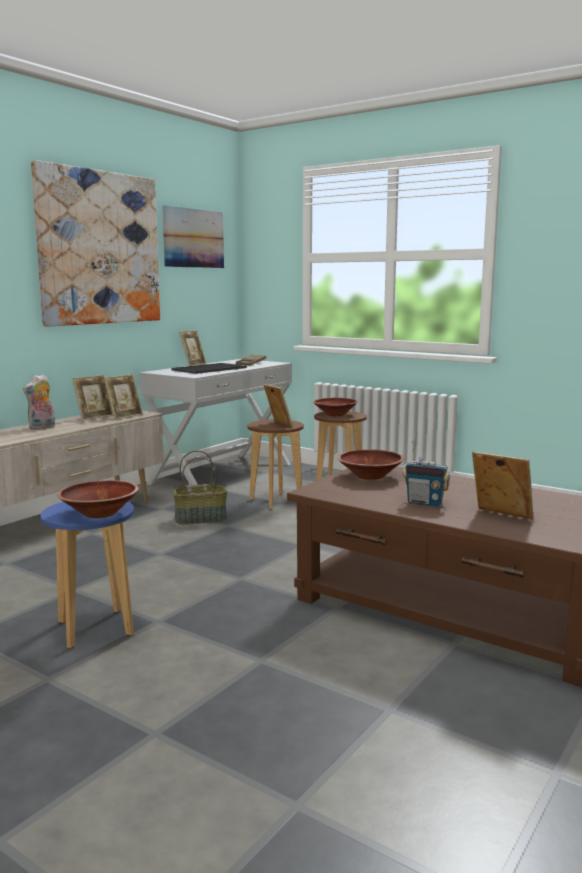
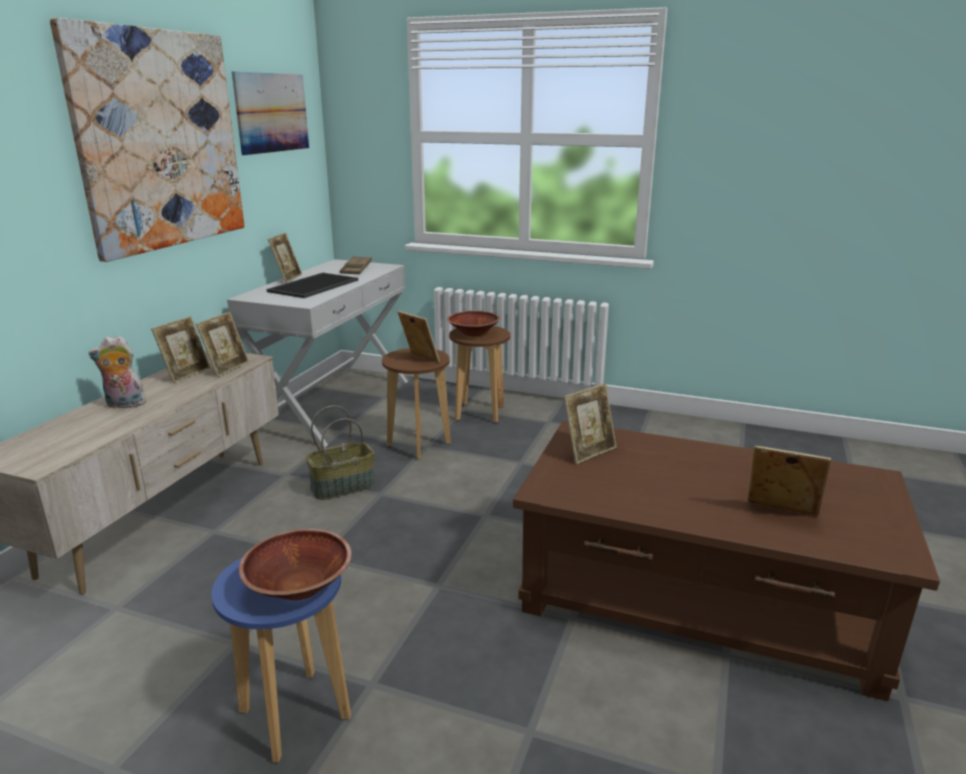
camera: 15 degrees left, 10 degrees up
(42, 427) = (124, 405): plush toy -> plush toy turned 60 degrees clockwise
(370, 476) = (589, 452): brown bowl -> picture frame
(425, 503) = (684, 499): radio -> none

